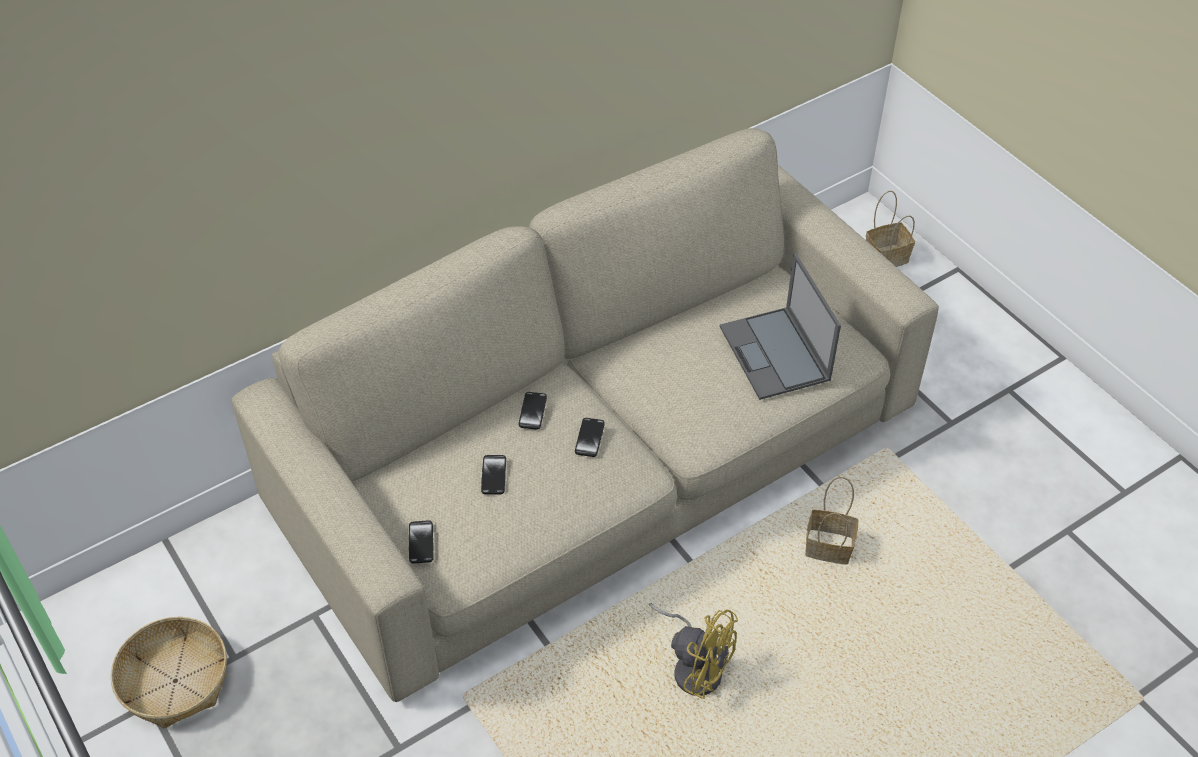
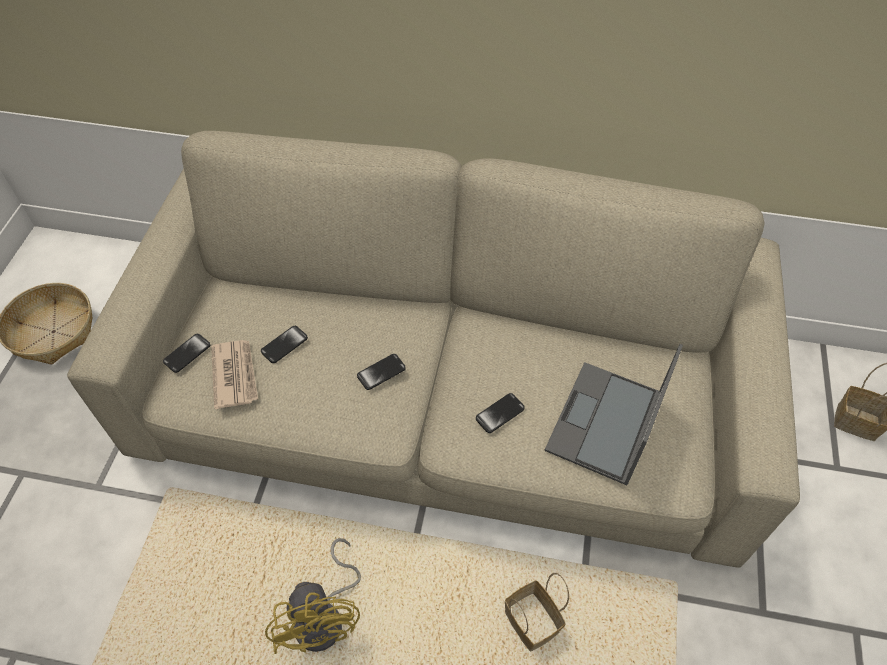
camera: 45 degrees right, 5 degrees up
(484, 523) = (235, 374): none -> newspaper
(532, 411) = (371, 320): phone -> phone (500, 413)

